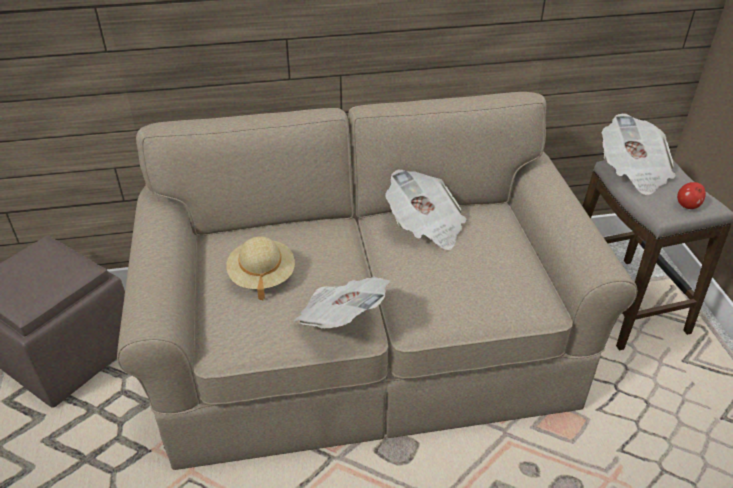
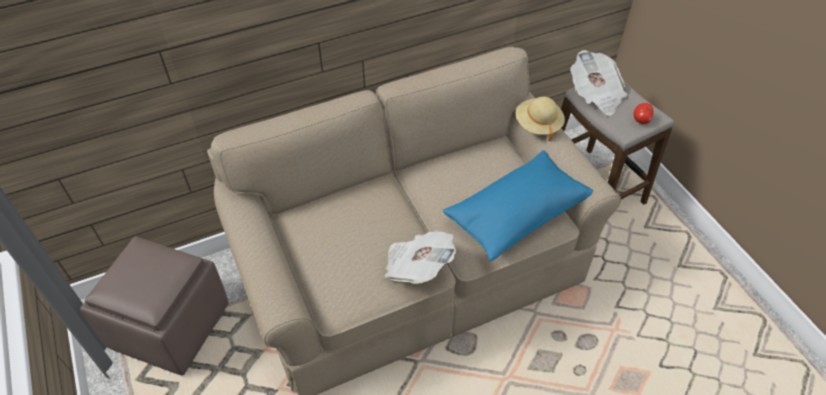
camera: 15 degrees left, 10 degrees up
(262, 276) = (343, 243): beige hat -> beige hat (538, 125)
(425, 226) = (453, 172): newspaper -> none
(491, 286) = (516, 215): none -> blue pillow

